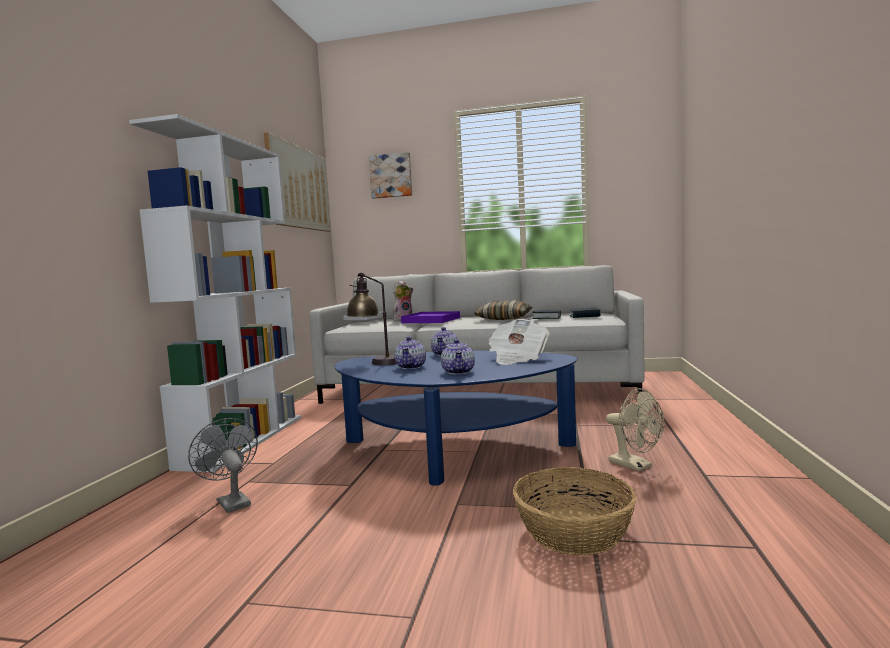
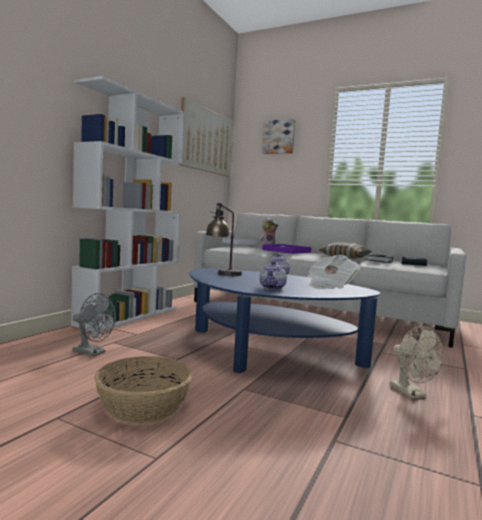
camera: 15 degrees right, 0 degrees up
(230, 502) = (93, 352): grey fan -> grey fan turned 135 degrees clockwise
(411, 367) = (242, 279): teapot -> none
(573, 532) = (320, 431): basket -> basket (142, 405)

